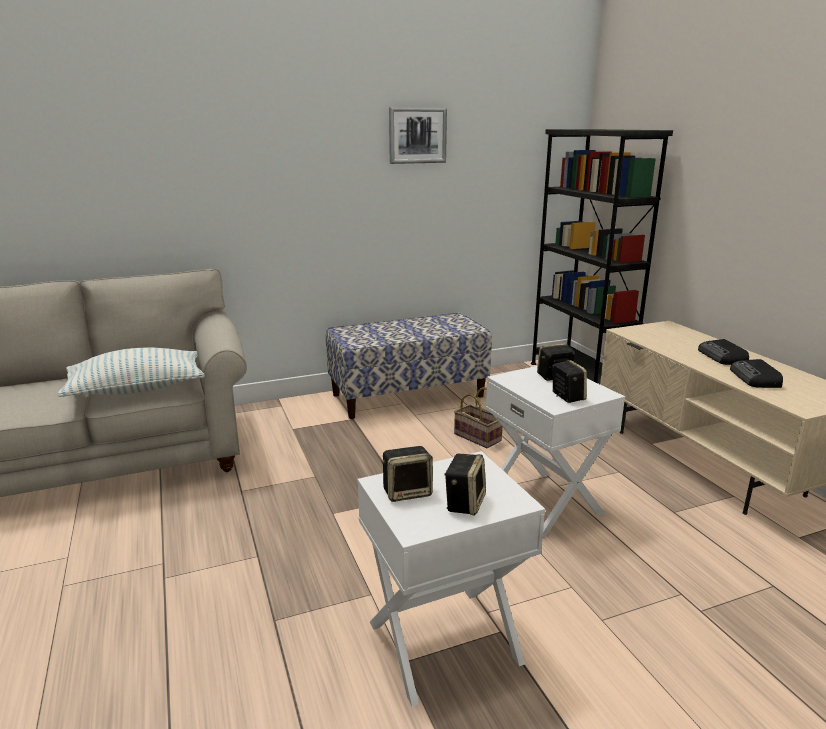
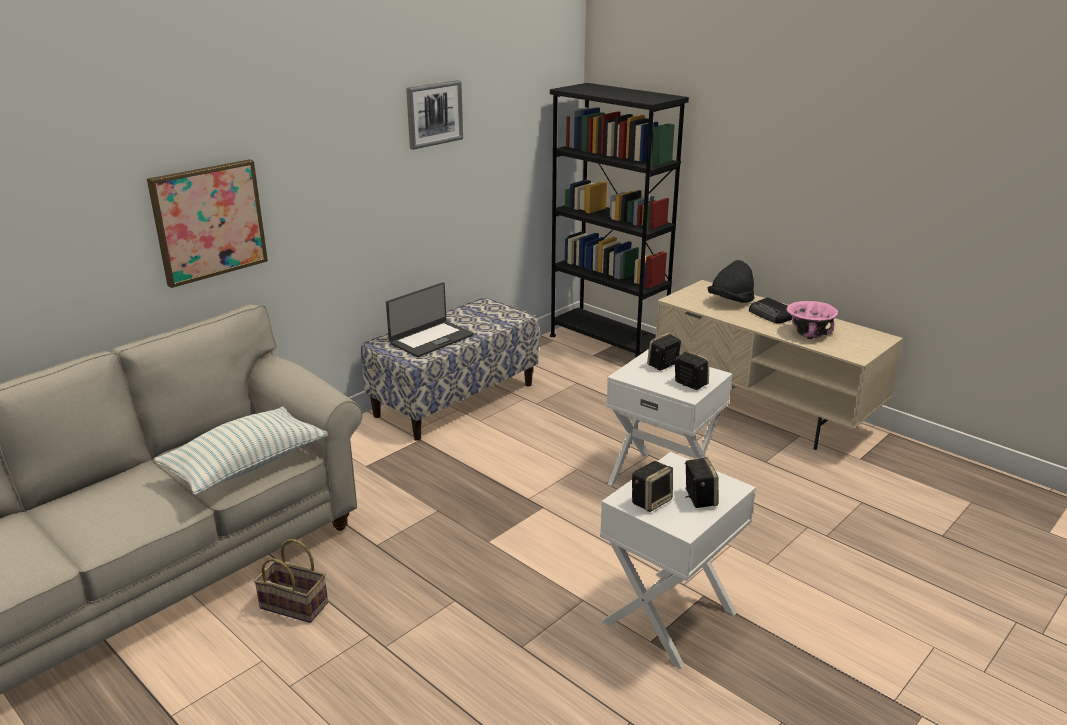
camera: 25 degrees left, 5 degrees up
(187, 194) = (209, 221): none -> picture
(383, 333) = (431, 339): none -> laptop
(479, 437) = (561, 431): basket -> basket (296, 605)
(684, 340) = (730, 301): none -> black hat
(755, 379) = (809, 333): radio -> pink bowl

